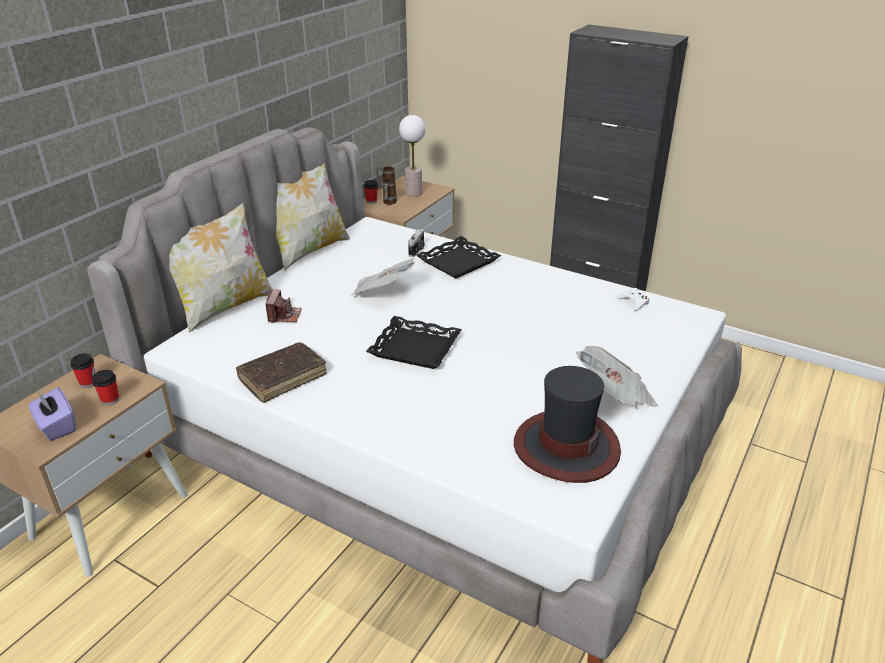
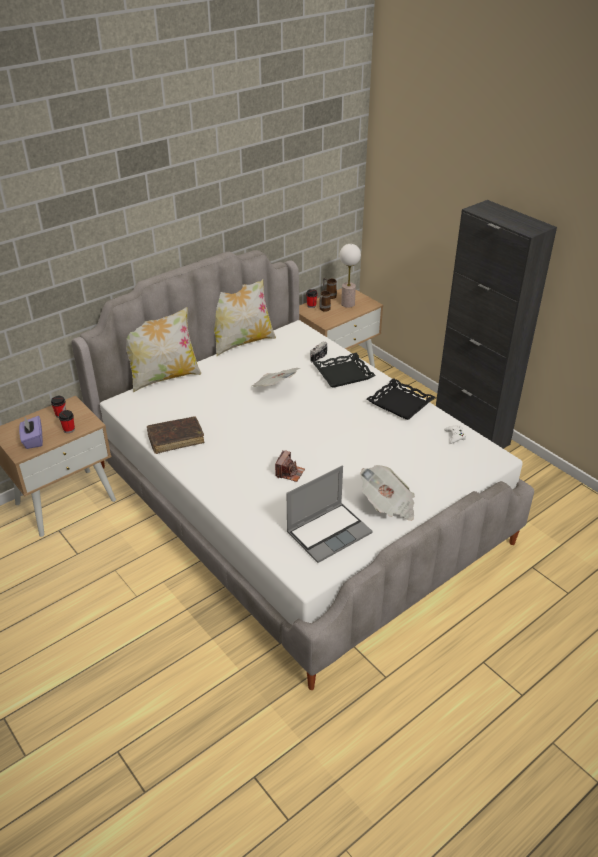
camera: 20 degrees right, 5 degrees up
(284, 315) = (199, 392): camera -> camera (289, 473)
(414, 348) = (272, 437): black tray -> black tray (400, 403)
(565, 447) = (329, 532): hat -> laptop

